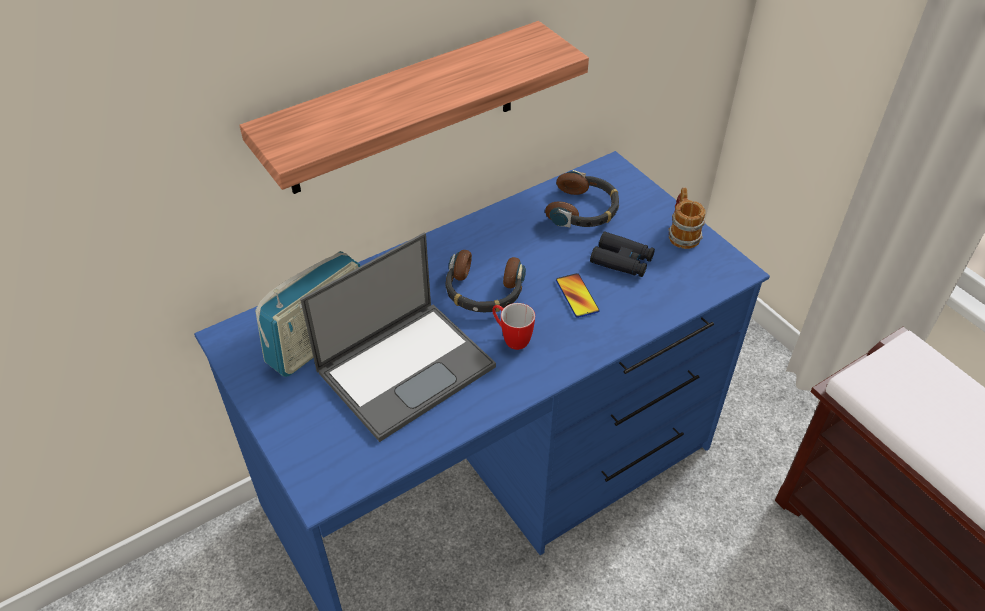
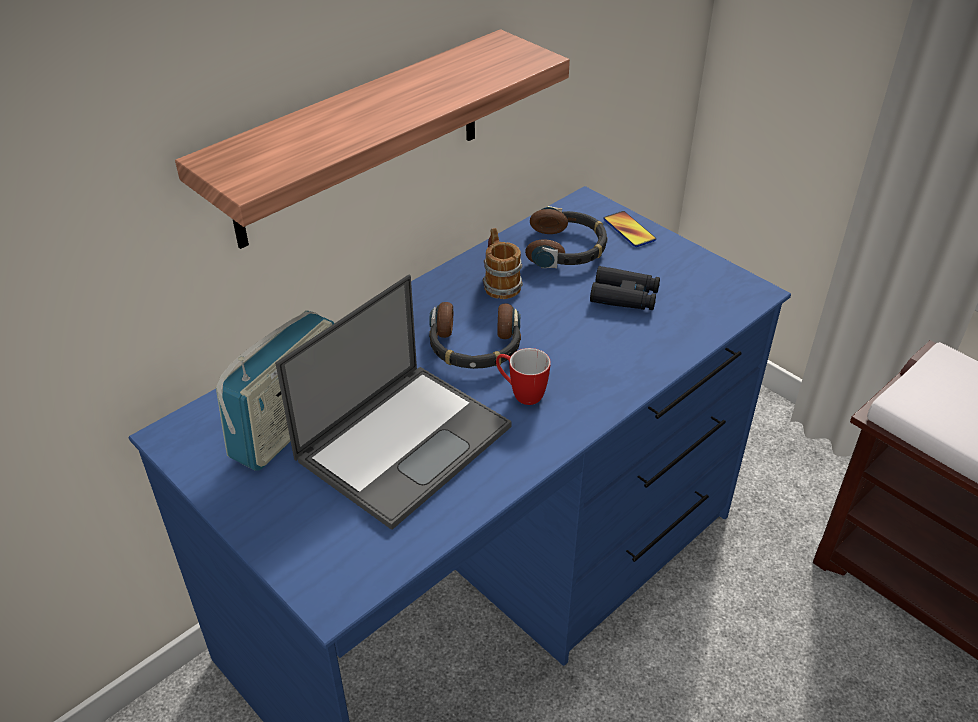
camera: 10 degrees left, 5 degrees down
(577, 296) = (584, 339): phone -> phone (629, 230)
(682, 233) = (683, 261): mug -> mug (499, 283)

